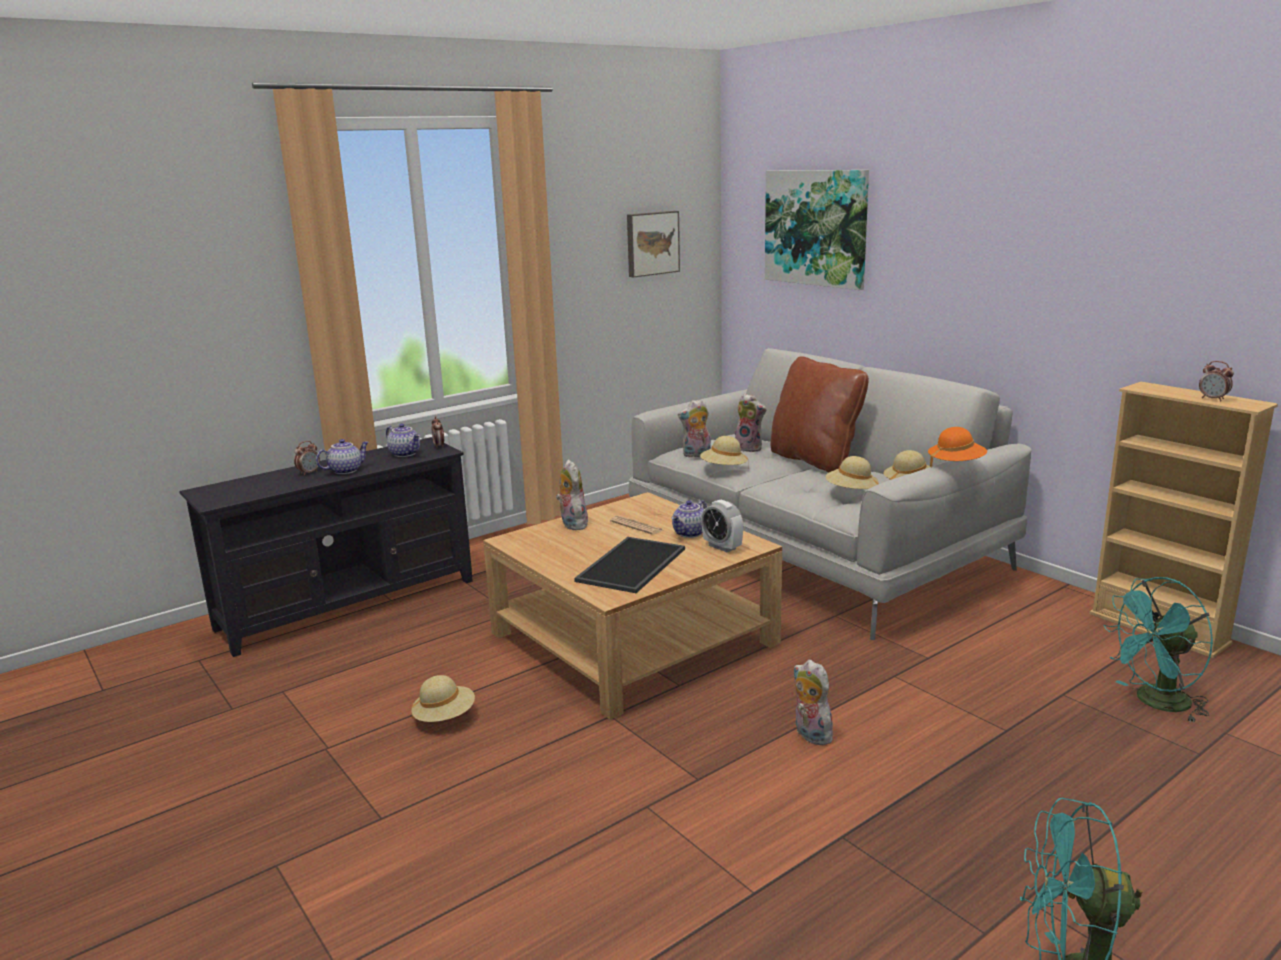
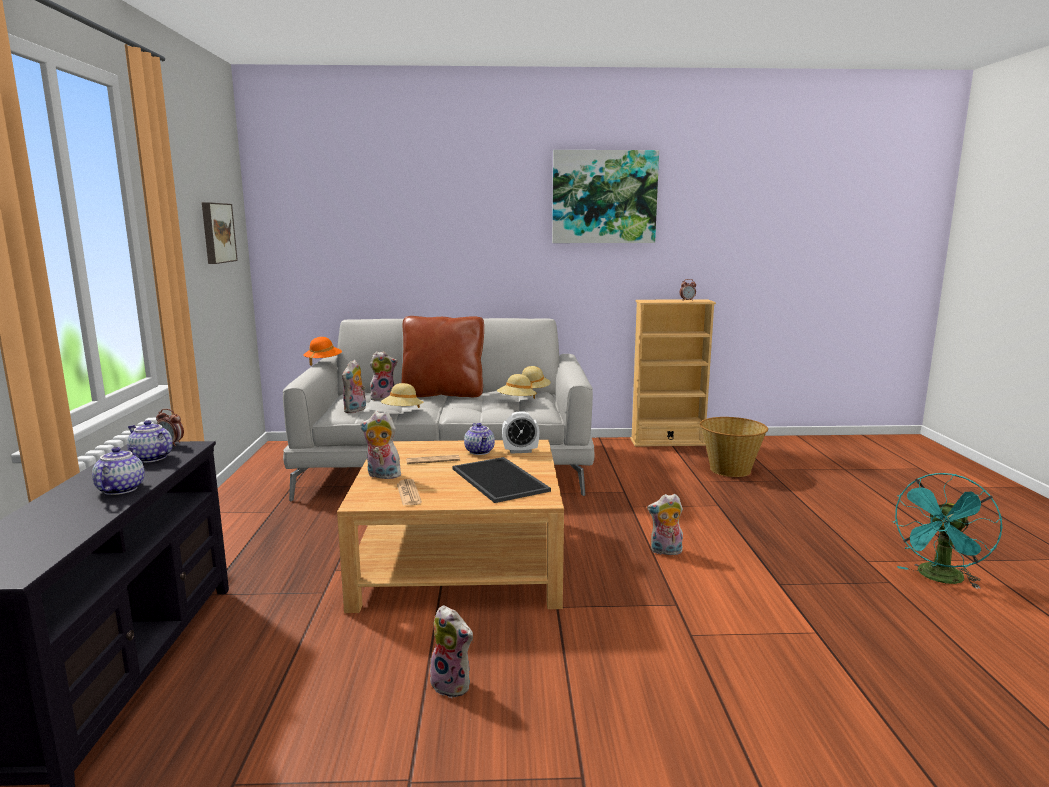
camera: 55 degrees left, 5 degrees down
(309, 473) = (71, 506): alarm clock -> none
(405, 453) = (150, 458): teapot -> teapot turned 135 degrees counterclockwise
(445, 717) = (453, 684): beige hat -> plush toy
(549, 546) = (408, 493): none -> newspaper
(816, 228) = (363, 219): picture -> picture (604, 197)
(956, 464) = (576, 365): orange hat -> orange hat (323, 362)
(1155, 703) = (730, 469): turquoise fan -> basket

